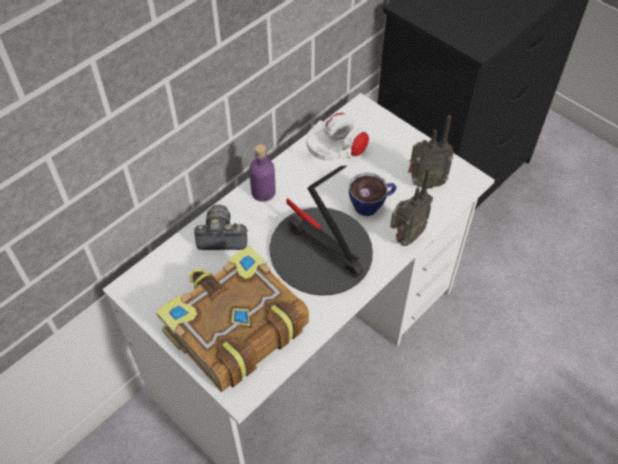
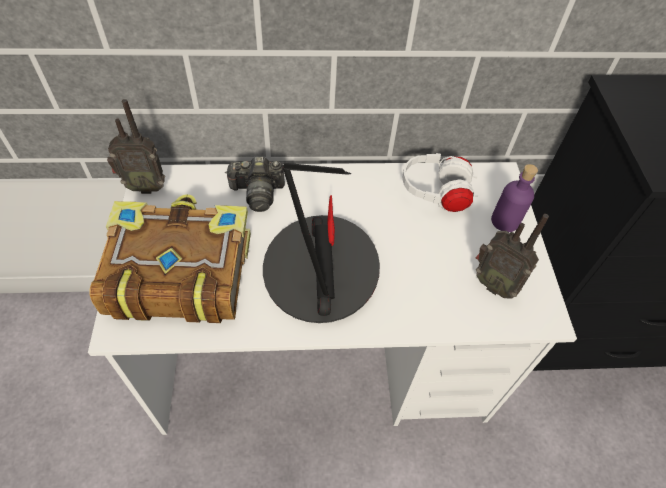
camera: 40 degrees right, 0 degrees up
(221, 237) = (258, 192): camera -> camera turned 135 degrees clockwise
(263, 192) = (332, 183): purple bottle -> purple bottle (505, 221)
(372, 204) = (417, 264): cup -> none
(405, 237) = (415, 319): radio -> radio (145, 186)

